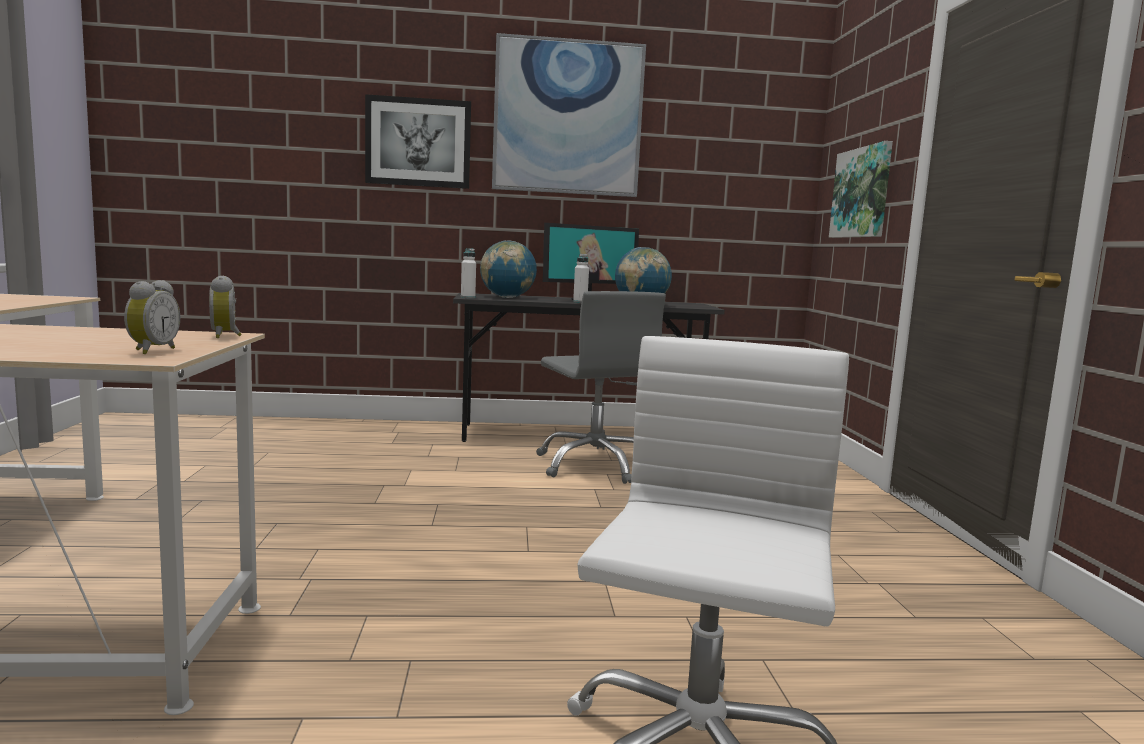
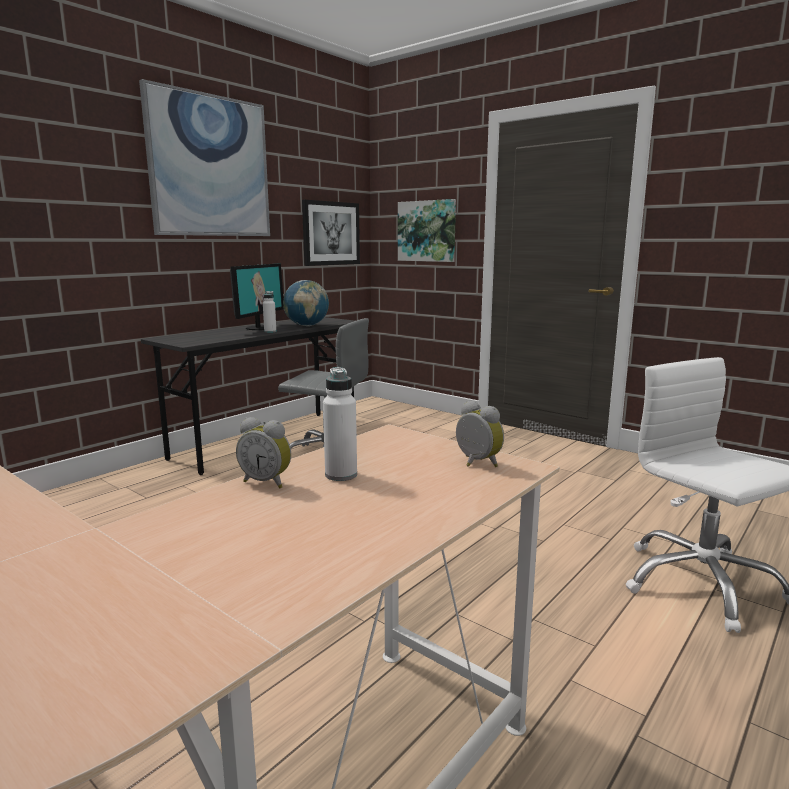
camera: 45 degrees left, 5 degrees up
(226, 336) = (400, 434): alarm clock -> alarm clock (267, 482)
(418, 142) = (75, 189): picture -> picture (331, 233)
(468, 297) = (187, 344): white bottle -> white bottle (341, 475)
(507, 297) = (207, 337): globe -> none

